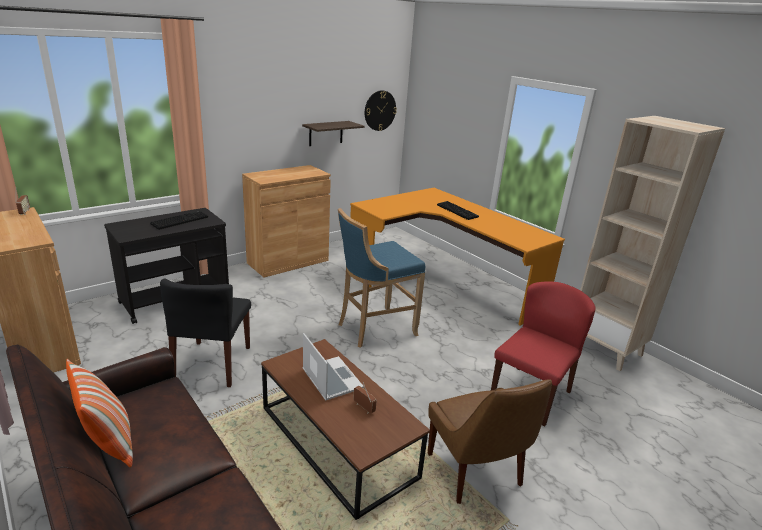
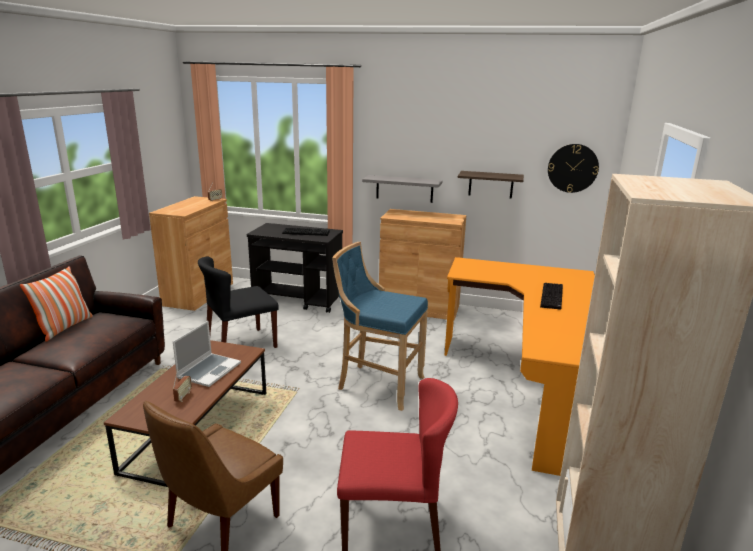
camera: 55 degrees right, 5 degrees down
(253, 150) = (404, 188): none -> grey shelf

